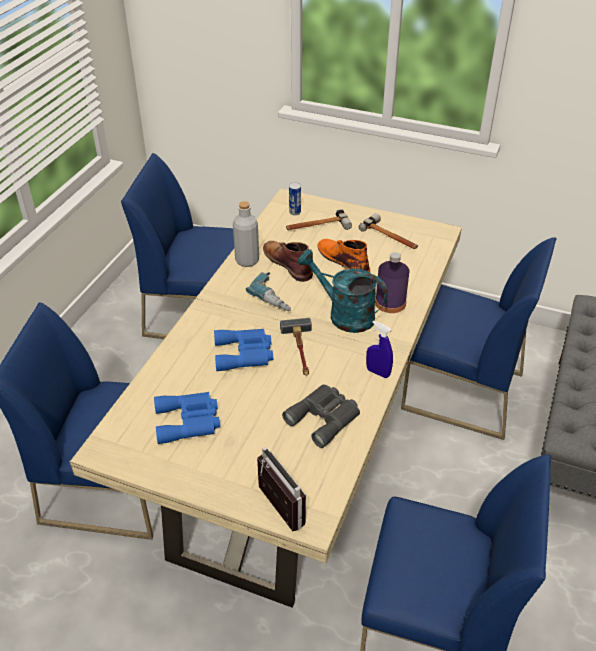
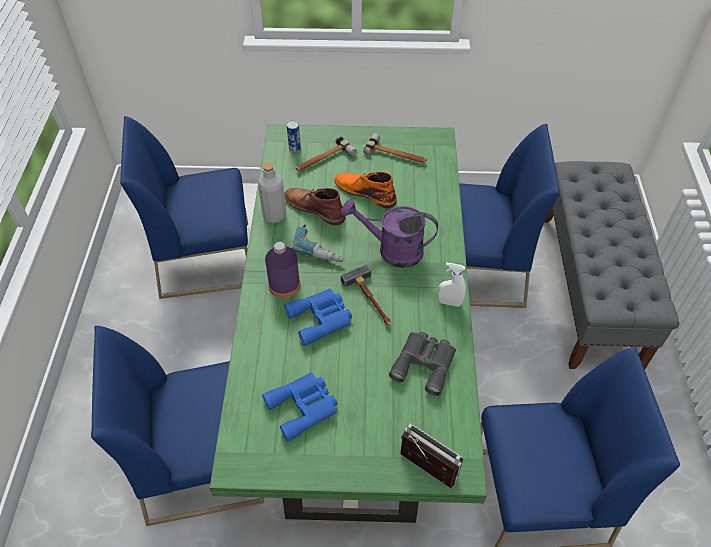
camera: 20 degrees left, 10 degrees up
(298, 446) = (356, 367): beige dining table -> green dining table
(344, 314) = (392, 250): turquoise watering can -> purple watering can
(378, 372) = (449, 302): blue spray bottle -> white spray bottle
(390, 303) = (427, 226): purple bottle -> purple bottle (284, 285)

